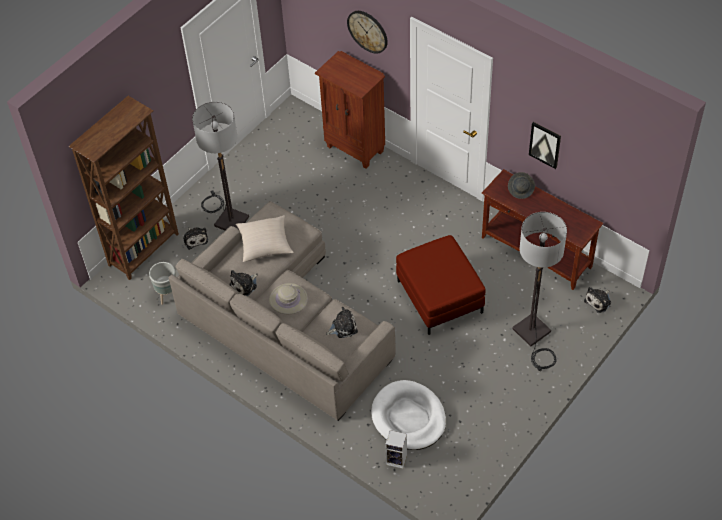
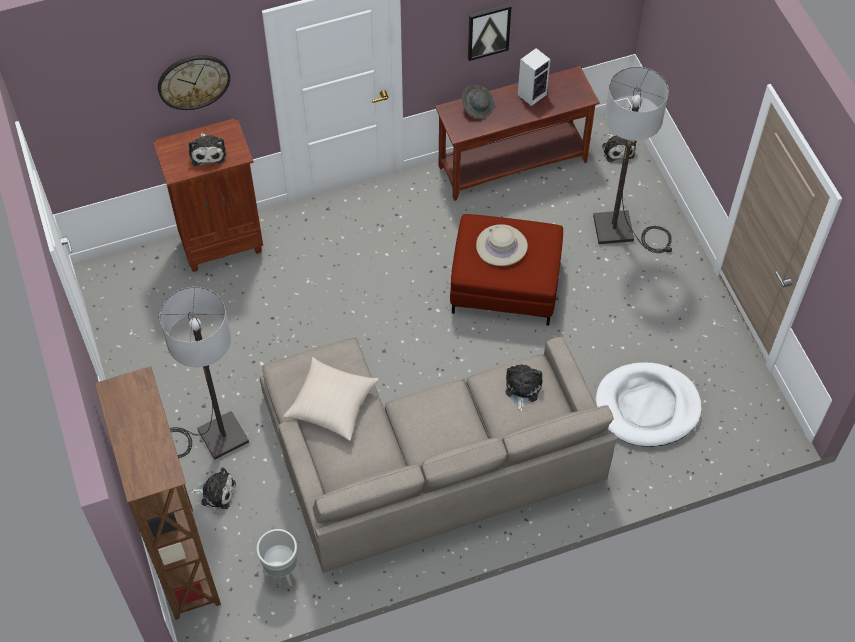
camera: 60 degrees left, 5 degrees up
(245, 285) = (378, 460): plush toy -> plush toy (208, 152)
(288, 299) = (439, 424): beige hat -> beige hat (501, 246)
(397, 459) = (695, 449): speaker -> speaker (532, 93)

